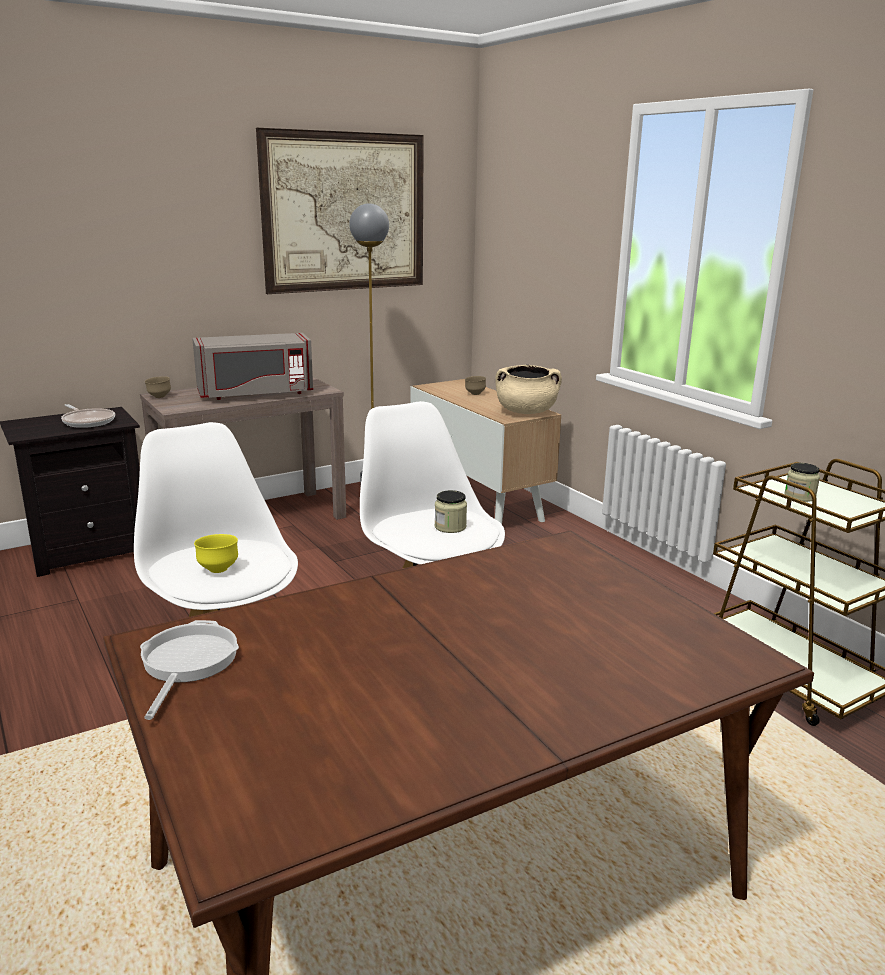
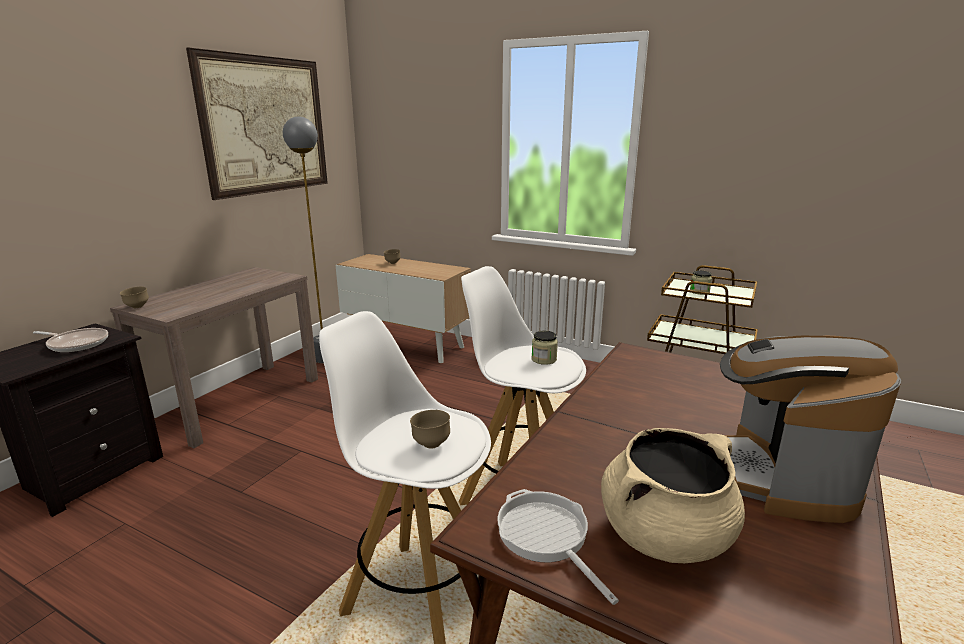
camera: 30 degrees left, 0 degrees up
(218, 569) = (431, 444): yellow bowl -> brown bowl
(255, 394) = (231, 289): grey microwave -> none
(495, 703) = (782, 476): none -> coffee machine
(526, 412) = (446, 270): beige cooking pot -> beige cooking pot (665, 535)

